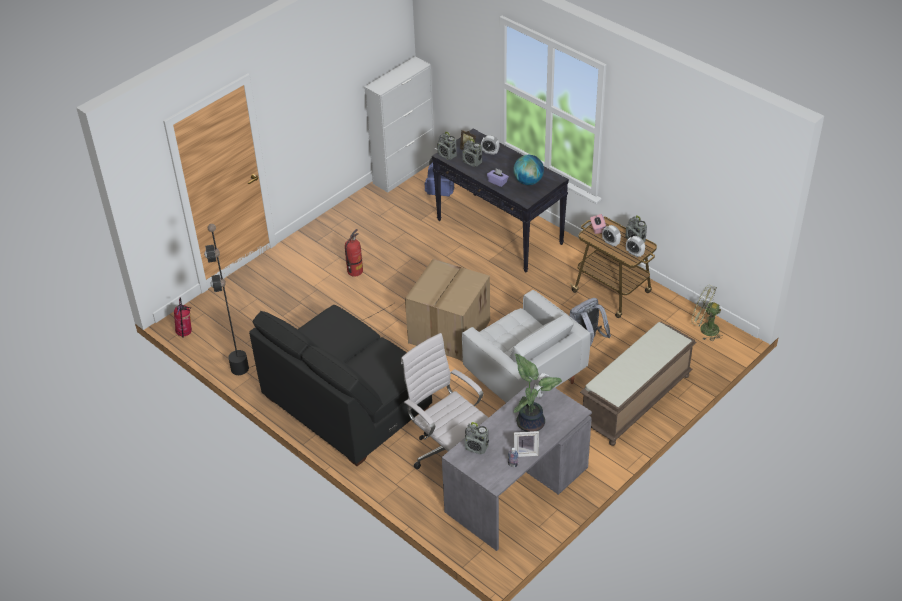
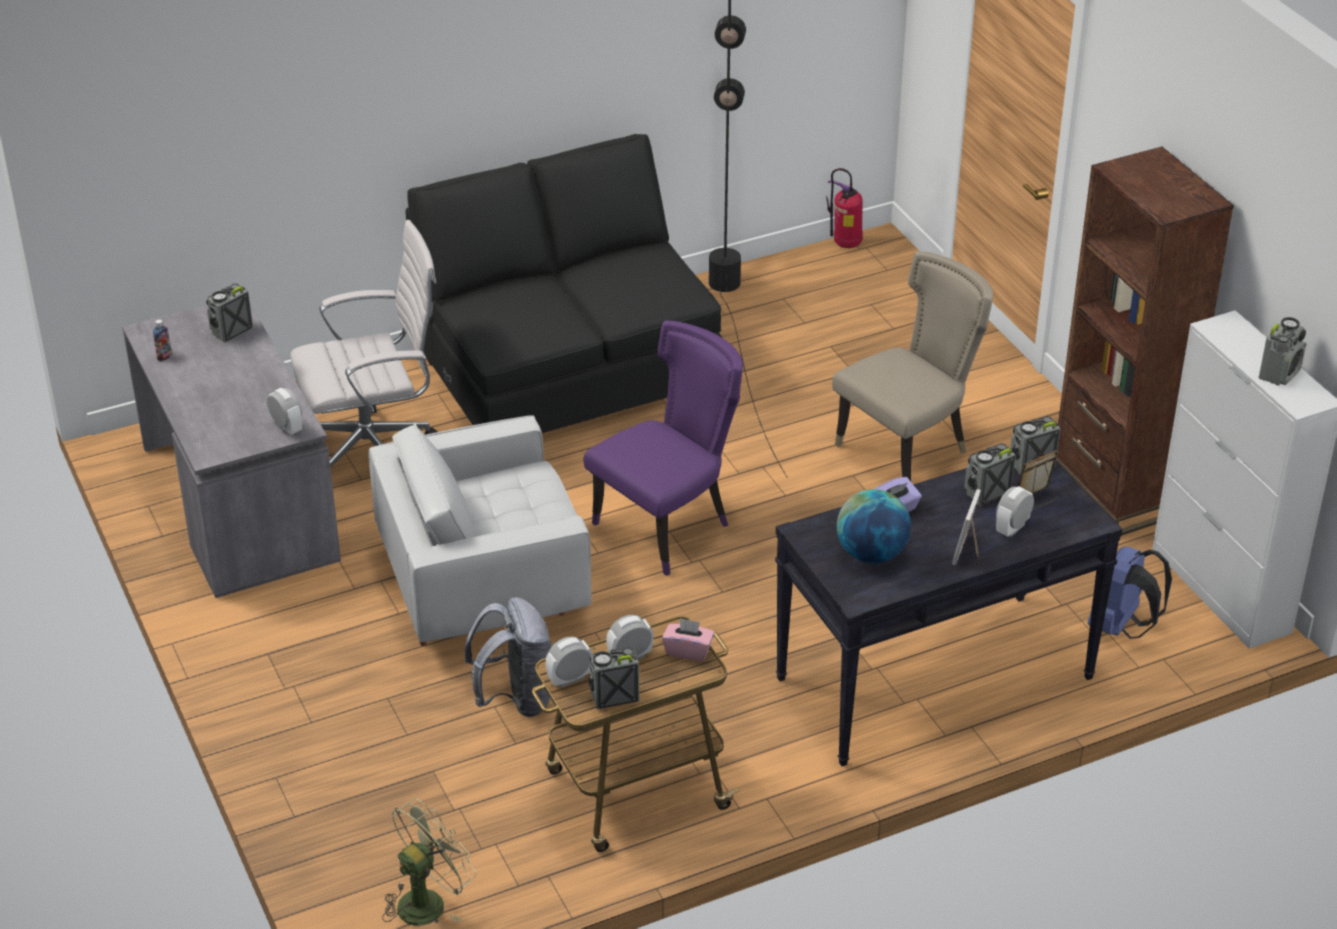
camera: 110 degrees right, 5 degrees down
(355, 271) = (908, 450): fire extinguisher -> beige chair
(356, 208) = (1114, 494): none -> brown bookcase
(403, 71) = (1279, 374): none -> radio
(448, 330) = (668, 526): cardboard box -> purple chair
(525, 452) = (177, 376): picture frame -> picture frame (968, 551)
(531, 422) = (232, 398): potted plant -> none
(635, 401) = (313, 714): brown bench -> none

